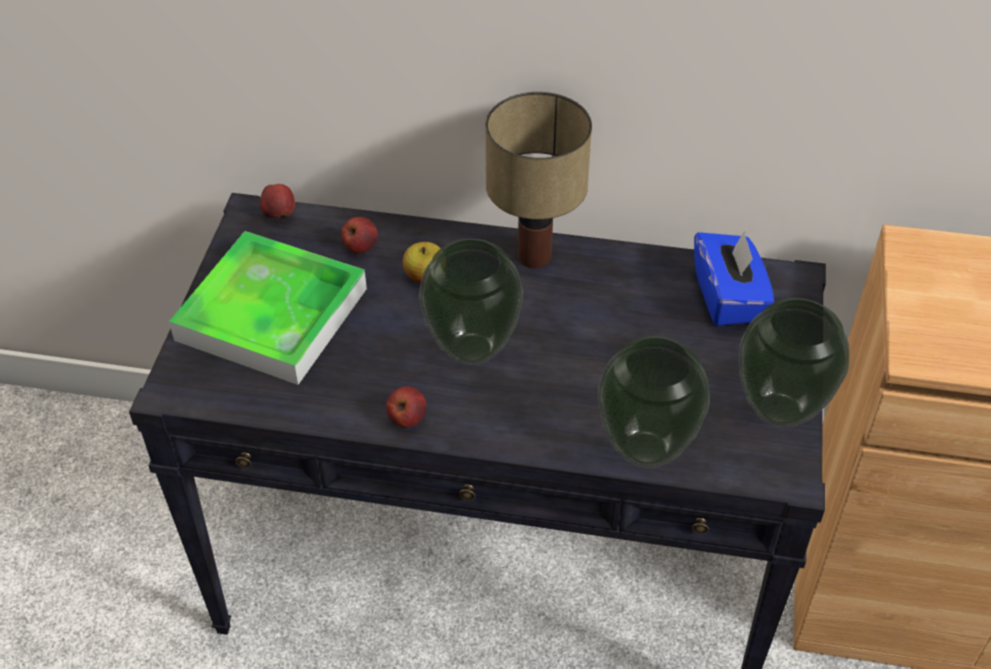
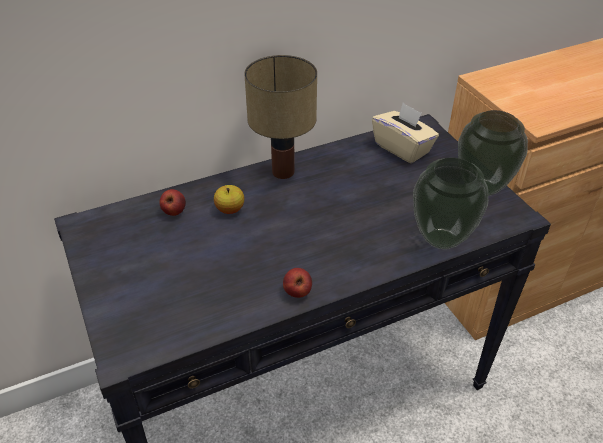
camera: 35 degrees left, 5 degrees down
(272, 314) = (151, 275): tray -> none
(279, 215) = (101, 216): apple -> none
(474, 349) = (298, 234): vase -> none
(728, 298) = (402, 148): blue tissue box -> beige tissue box

